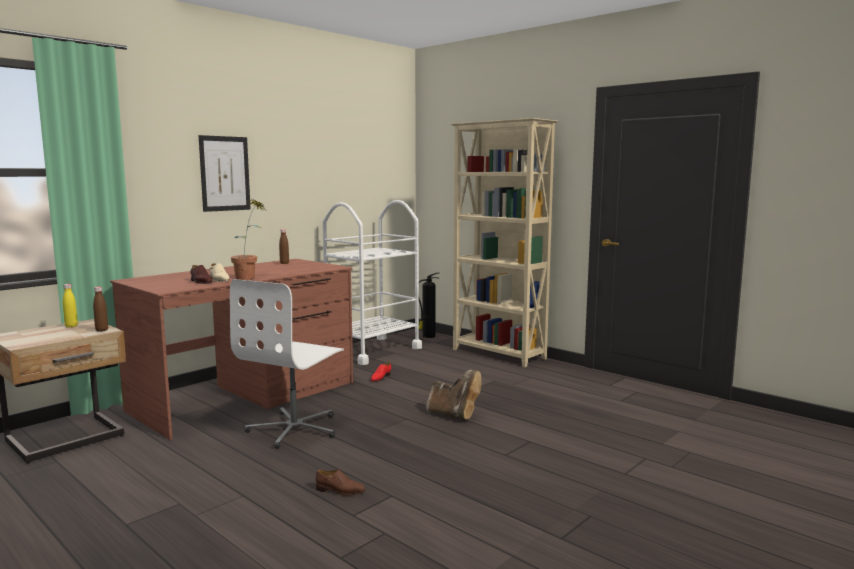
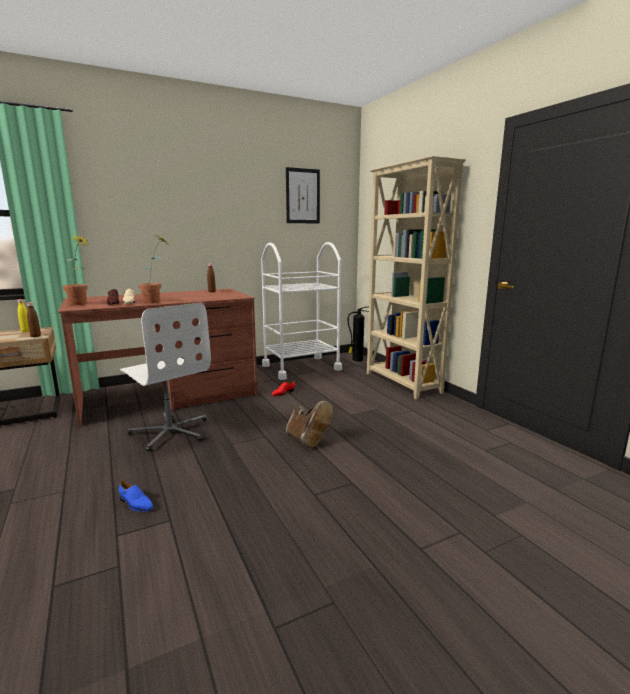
camera: 20 degrees right, 5 degrees up
(162, 285) = (81, 304): none -> potted plant
(225, 173) = (171, 217): picture -> picture (302, 196)
(295, 429) = (170, 432): white office chair -> white office chair turned 90 degrees counterclockwise
(340, 491) = (135, 504): brown shoe -> blue shoe

